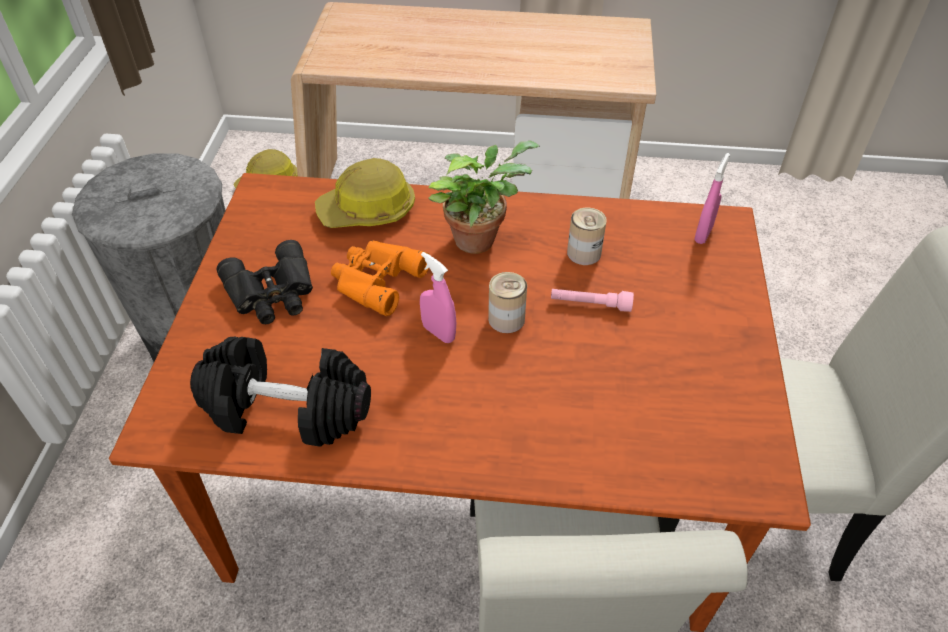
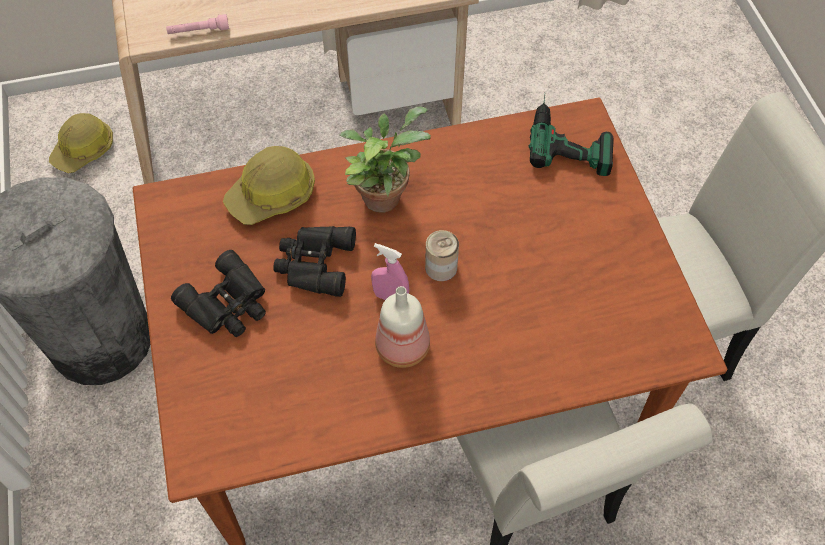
camera: 20 degrees left, 10 degrees up
(286, 410) = (297, 408): black dumbbell -> none
(375, 280) = (313, 264): orange binoculars -> black binoculars
(429, 383) = (403, 345): none -> bottle
(584, 253) = (479, 184): can -> none
(590, 304) = (503, 232): pink flashlight -> pink flashlight (198, 31)
(703, 234) = (570, 136): pink spray bottle -> power drill

